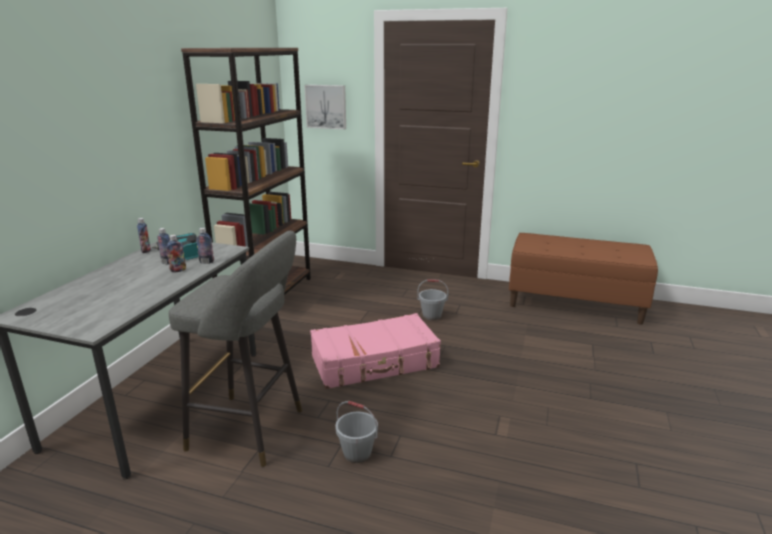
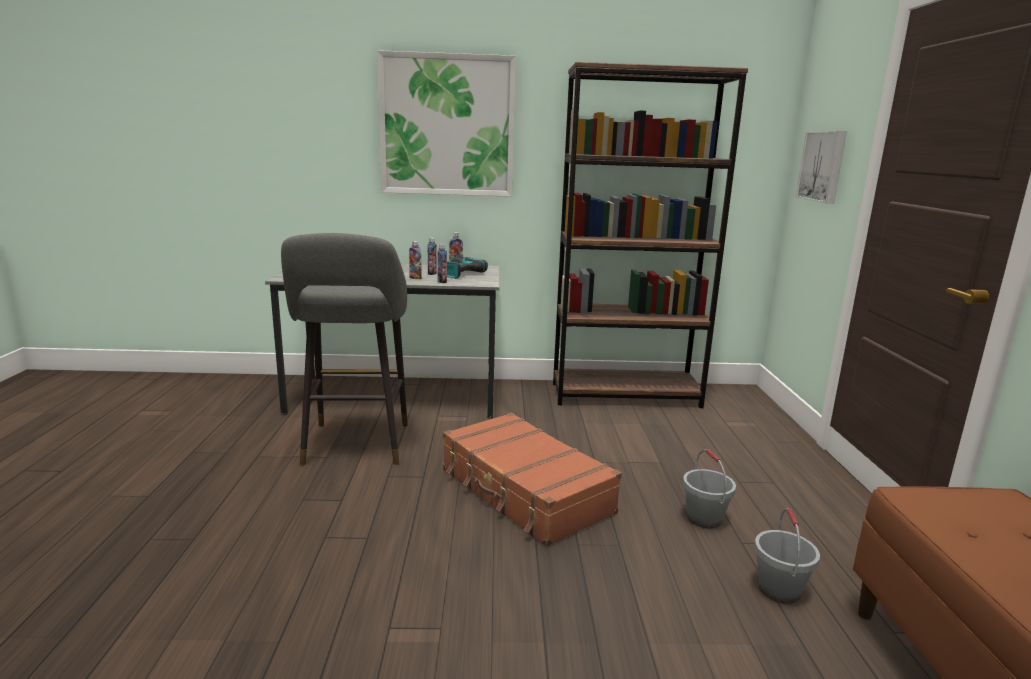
camera: 70 degrees right, 5 degrees down
(100, 113) = (447, 126): none -> picture
(357, 453) = (327, 513): grey bucket -> grey bucket (779, 590)
(375, 362) = (524, 491): pink suitcase -> brown suitcase

